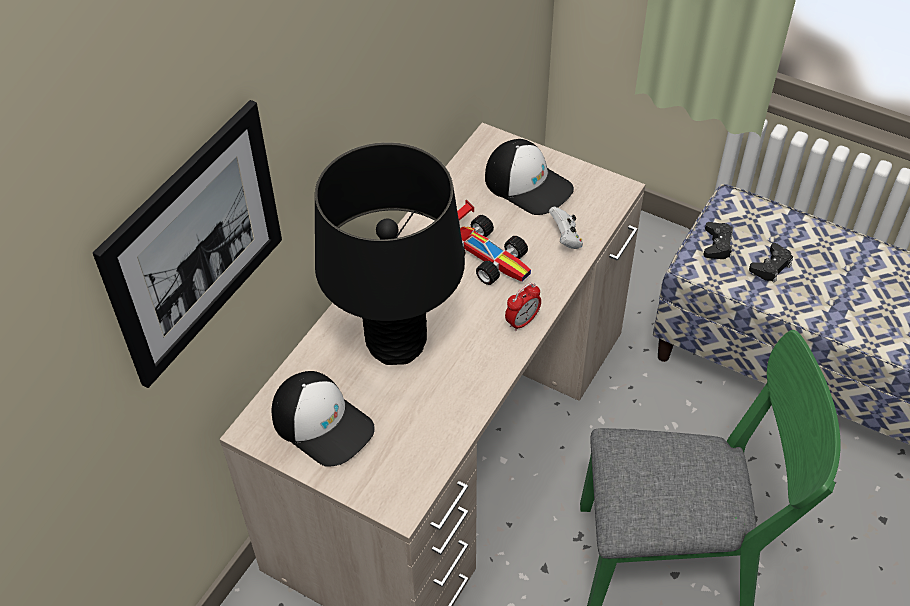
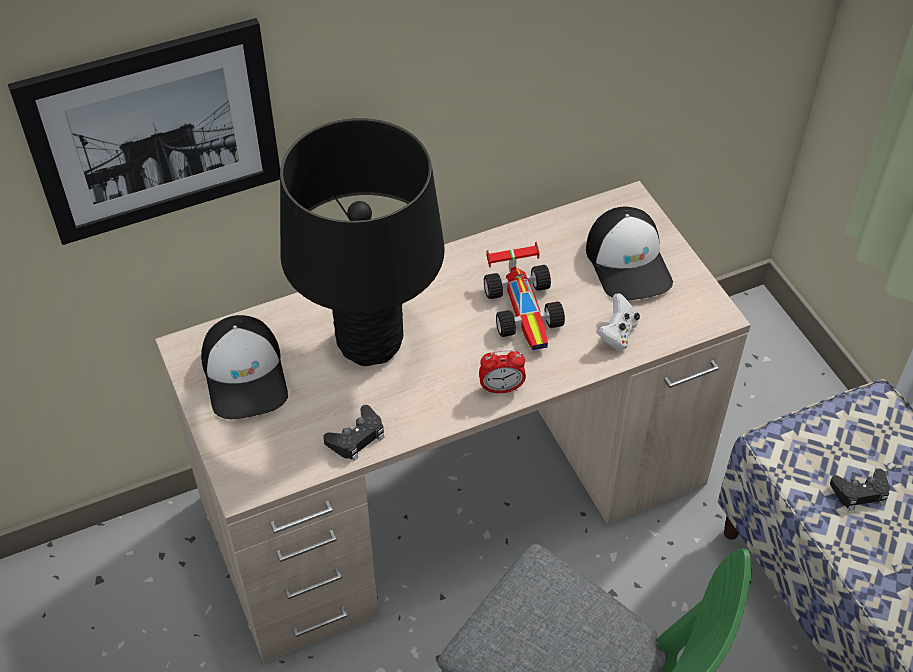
camera: 35 degrees right, 0 degrees up
(717, 245) = (820, 437): black game controller -> black game controller (357, 438)

